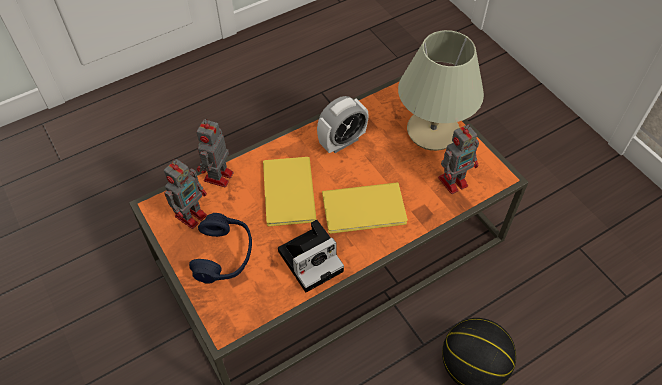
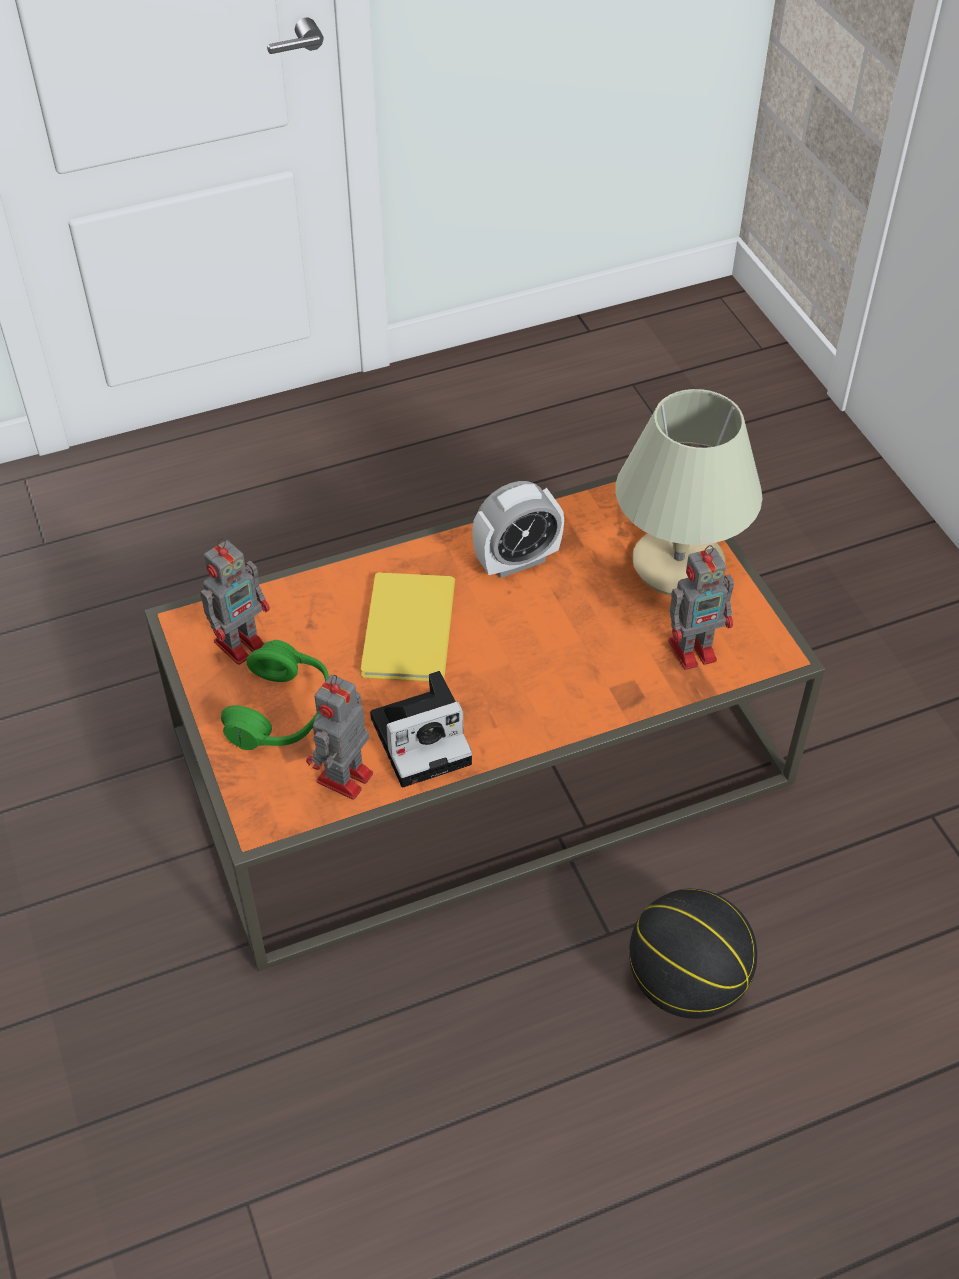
camera: 10 degrees right, 5 degrees down
(218, 177) = (296, 591): toy robot -> toy robot (343, 779)
(224, 255) = (281, 712): blue headphones -> green headphones
(366, 210) = (532, 675): yellow book -> none

